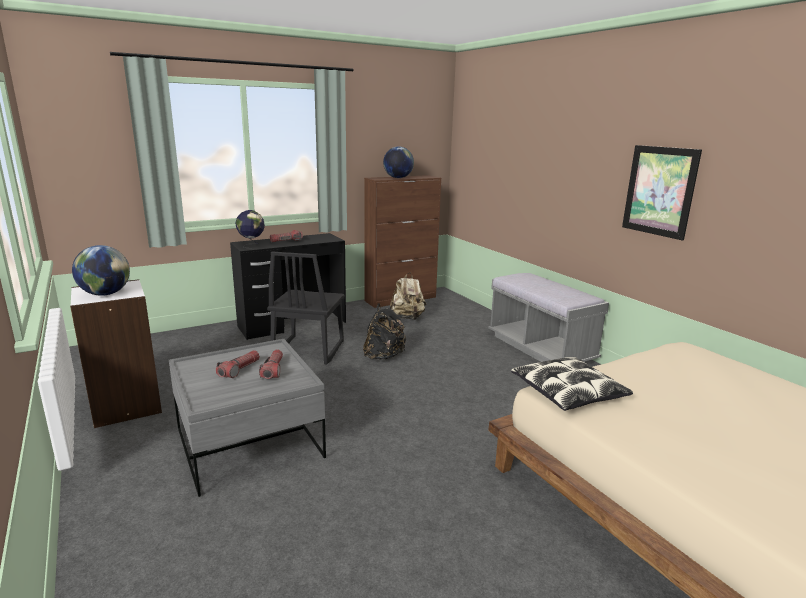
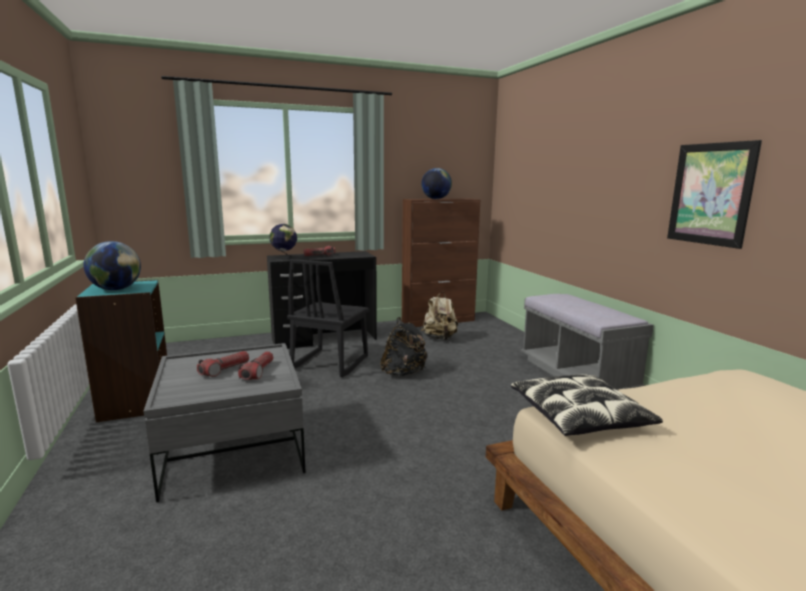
camera: 10 degrees right, 5 degrees down
(125, 406) = (135, 403): white bookcase -> turquoise bookcase

